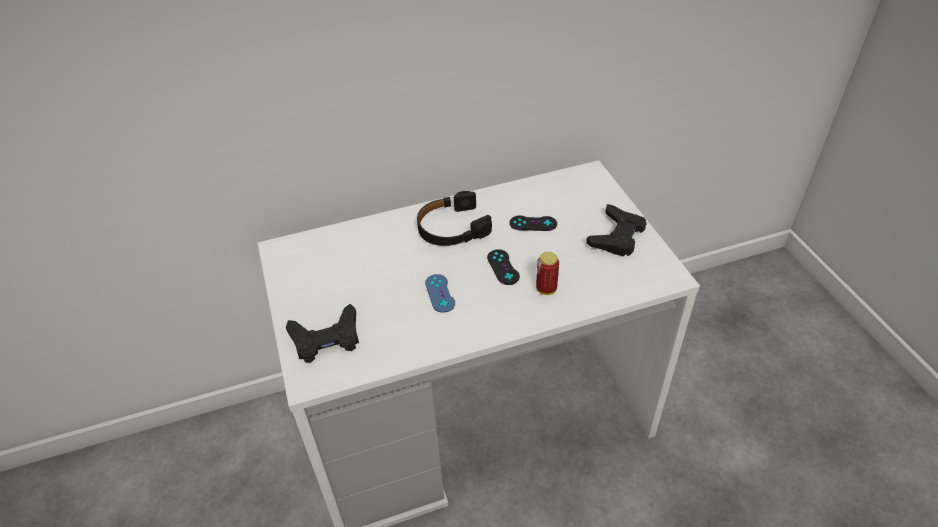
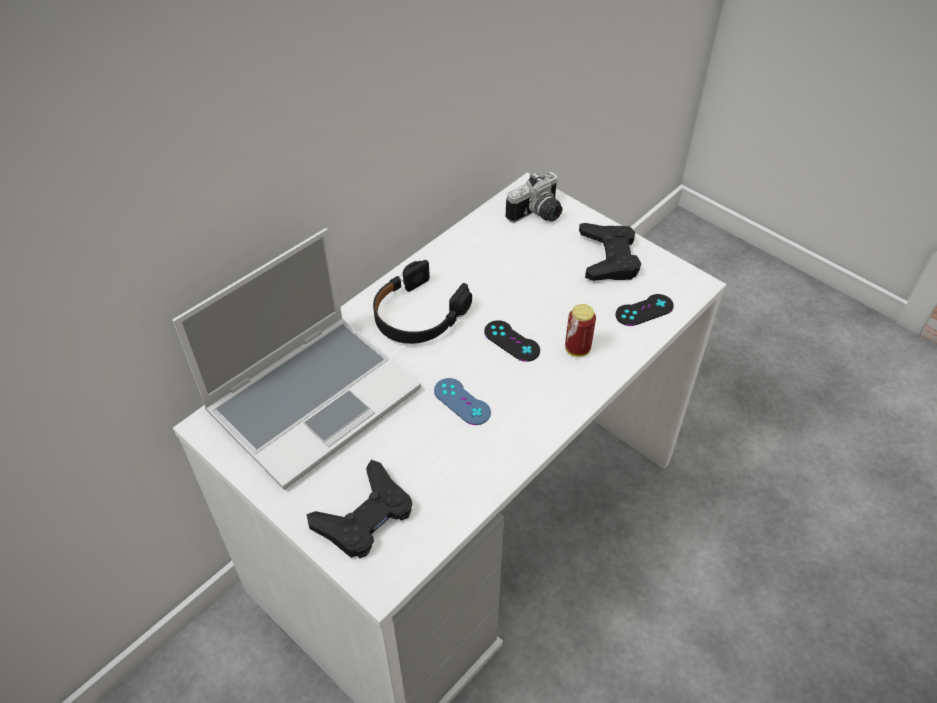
camera: 30 degrees left, 5 degrees up
(349, 255) = (314, 398): none -> laptop
(533, 223) = (508, 275): black game controller -> black game controller (644, 310)
(585, 191) = (538, 215): none -> camera

